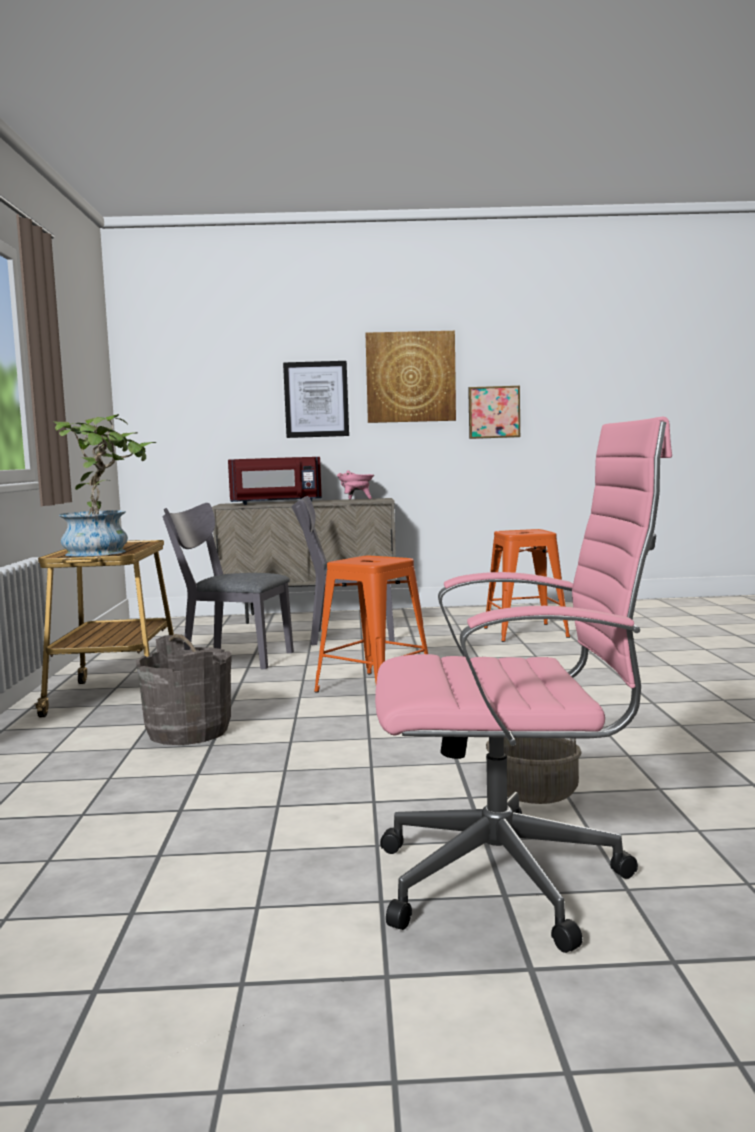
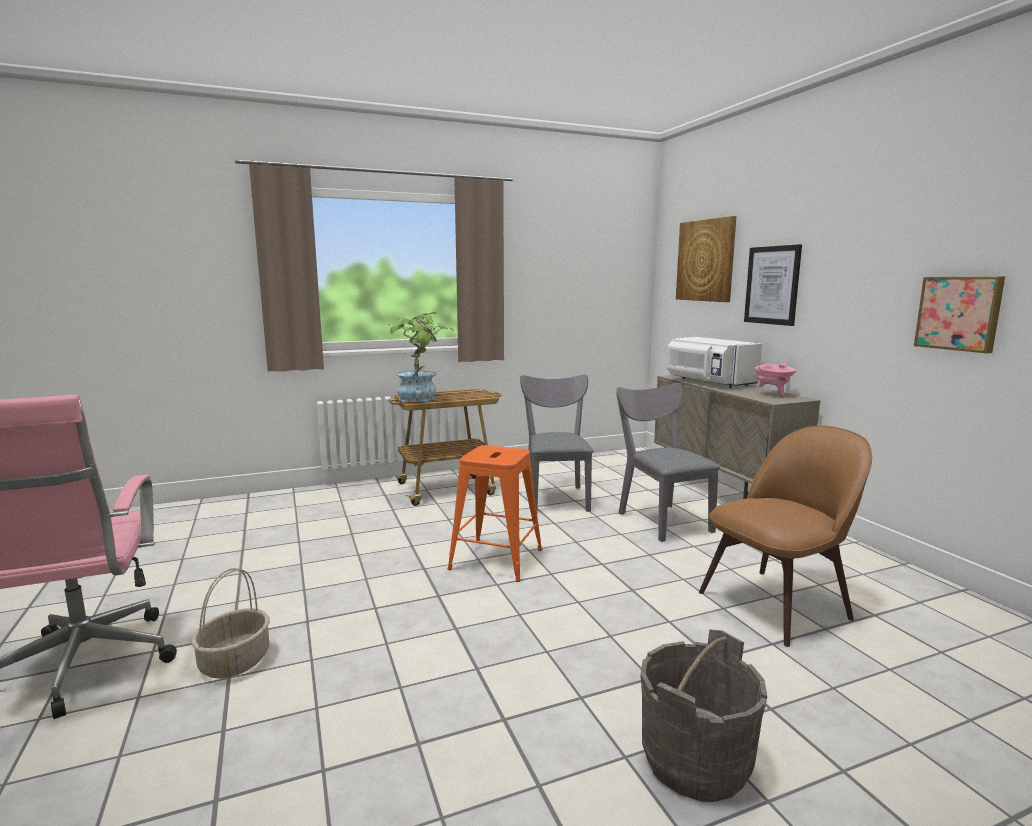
camera: 70 degrees right, 5 degrees up
(188, 732) = (376, 522): grey bucket -> grey bucket (695, 761)
(276, 503) = (708, 382): red microwave -> white microwave
(410, 377) = (861, 262): picture -> picture (706, 260)
(525, 633) = (777, 603): orange stool -> brown chair

